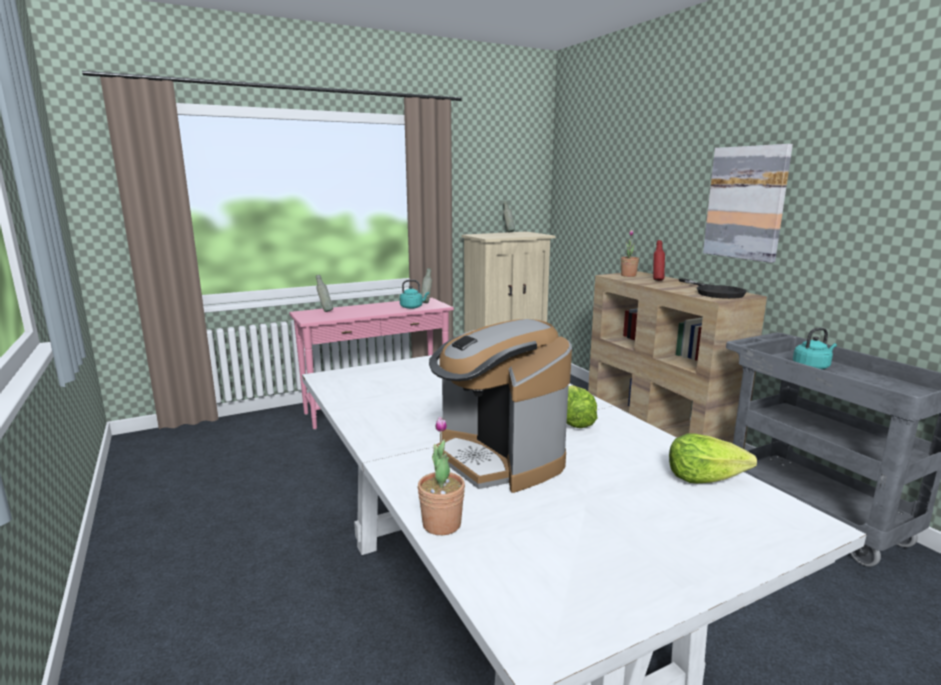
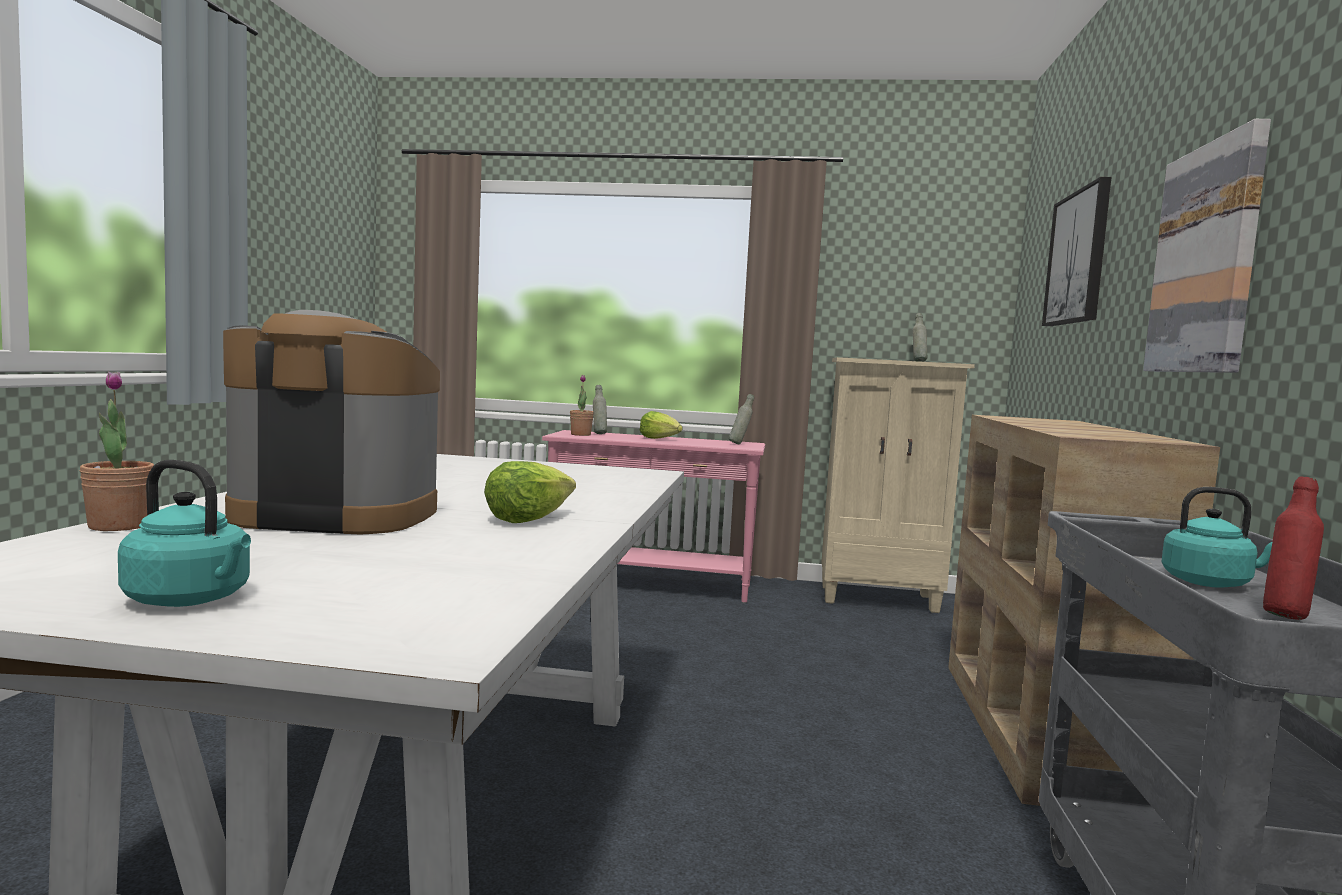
camera: 35 degrees right, 10 degrees down
(412, 307) = (708, 444): turquoise kettle -> turquoise kettle (192, 600)
(498, 459) = (335, 515): coffee machine -> coffee machine turned 90 degrees clockwise
(624, 178) = (1078, 258): none -> picture
(628, 275) = (1030, 419): potted plant -> potted plant (580, 434)
(657, 280) = (1061, 424): red bottle -> red bottle (1285, 616)
(704, 478) = (484, 582): lettuce -> lettuce (660, 439)
(714, 292) = (1114, 435): black frying pan -> none

